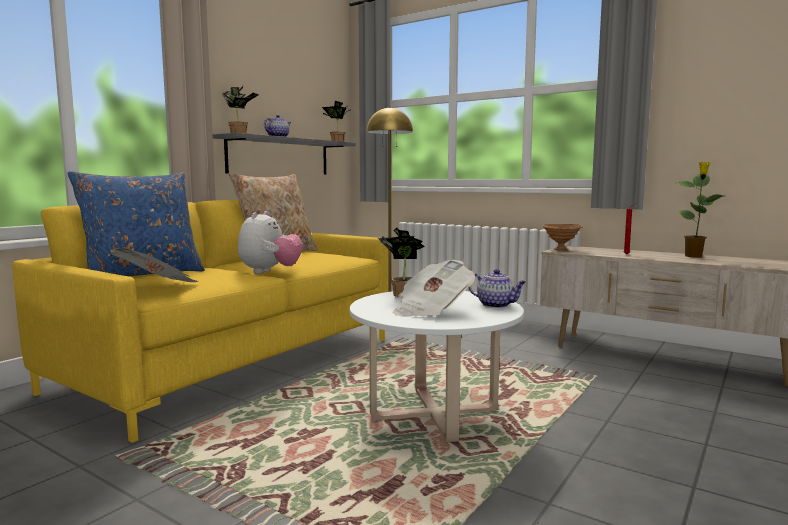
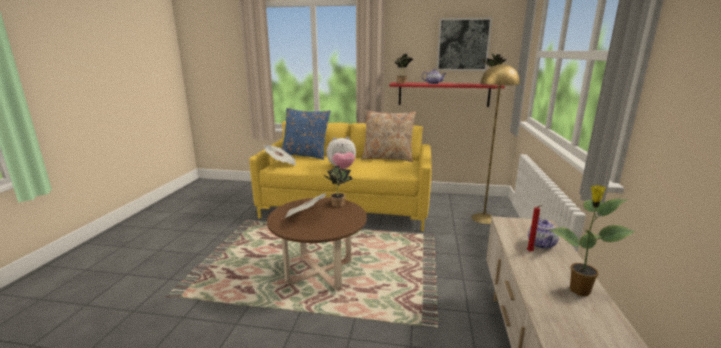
camera: 65 degrees right, 10 degrees up
(279, 156) = (443, 94): grey shelf -> red shelf
(294, 86) = (463, 44): none -> picture
(434, 414) = (319, 272): white coffee table -> brown coffee table
(496, 305) = (330, 230): teapot -> teapot (542, 245)
(561, 250) = (511, 222): brown bowl -> none

